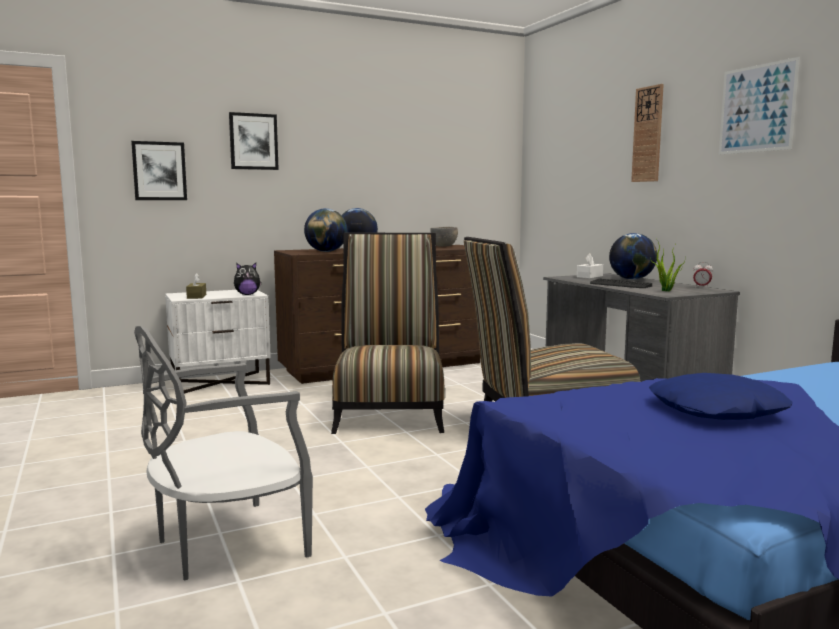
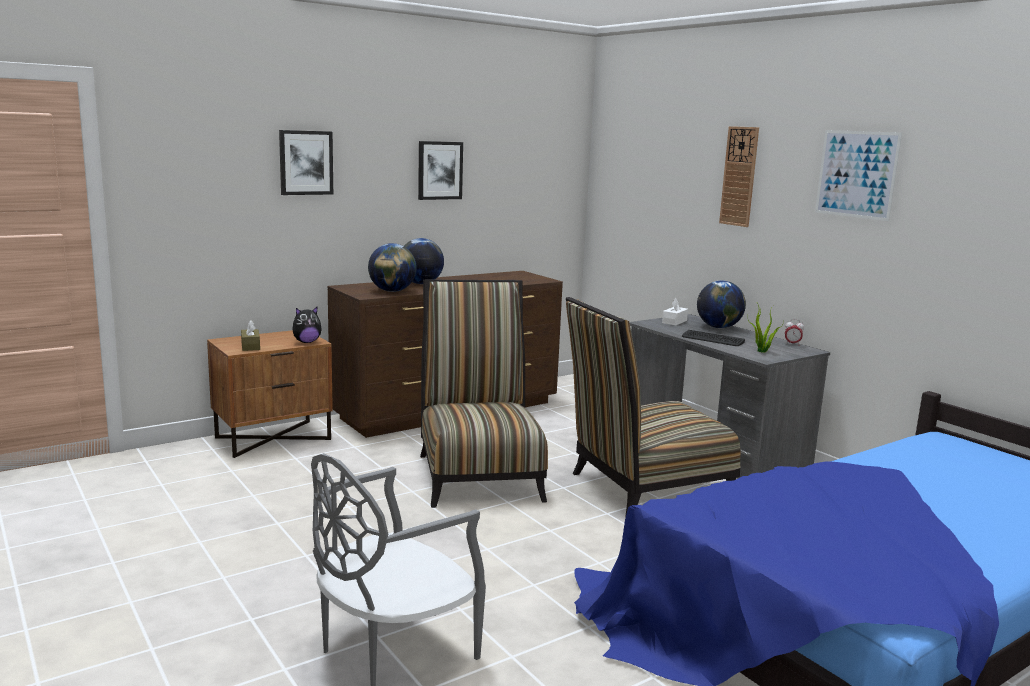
camera: 10 degrees left, 5 degrees up
(159, 171) = (201, 200): picture -> picture (439, 170)
(221, 382) = (273, 438): white nightstand -> brown nightstand
(444, 246) = (510, 276): grey bowl -> none
(717, 410) = (845, 511): blue pillow -> none

